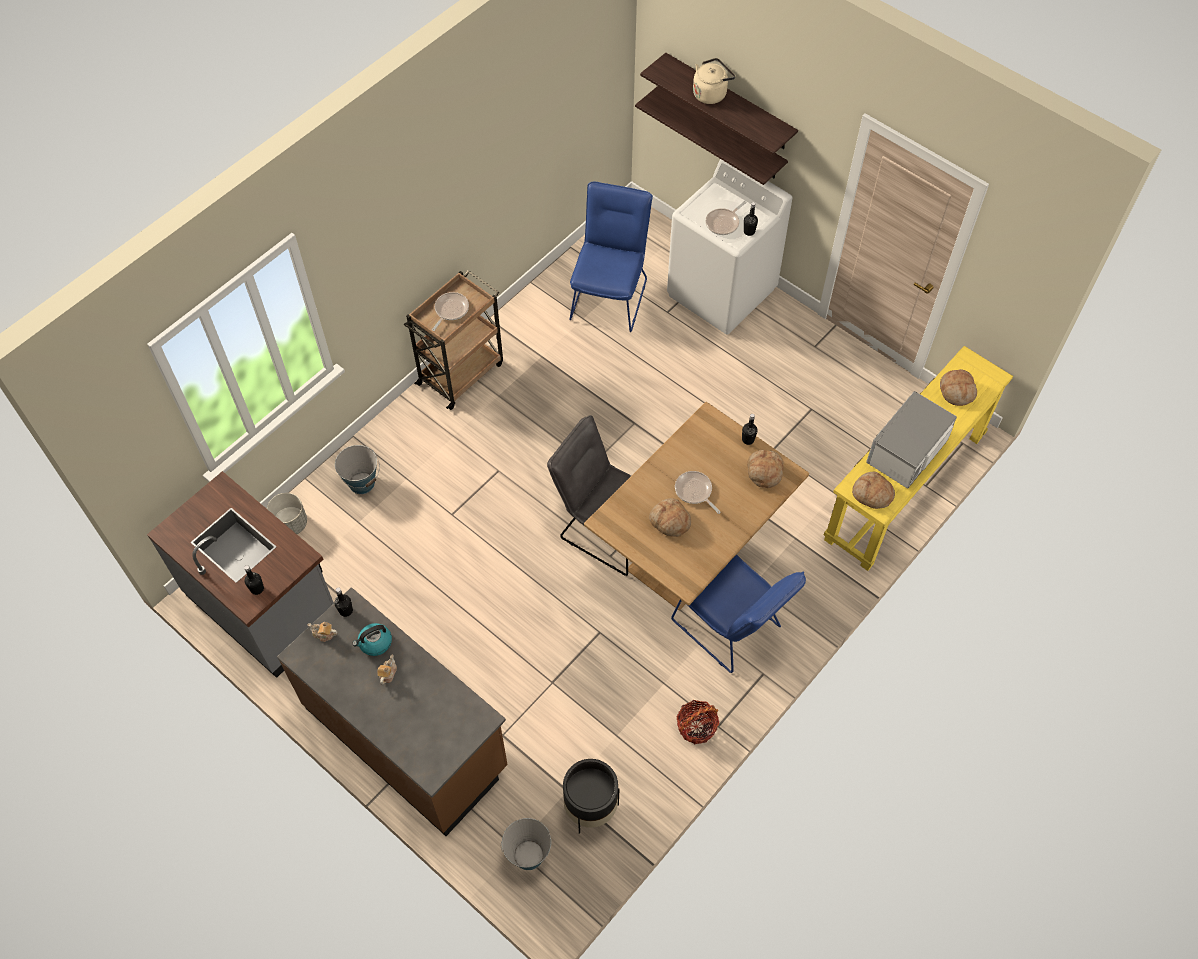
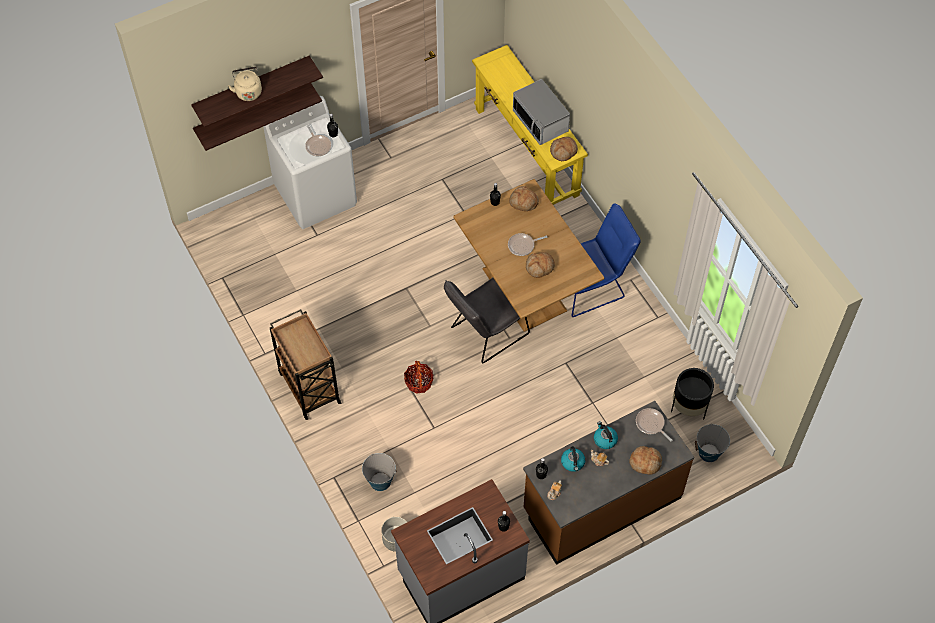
camera: 70 degrees left, 0 degrees up
(422, 671) = (604, 439): none -> kettle
(450, 310) = (301, 346): frying pan -> frying pan (651, 424)
(610, 294) = (282, 265): blue chair -> none
(696, 727) = (654, 329): basket -> basket (419, 382)
(957, 391) = (506, 77): bread -> bread (645, 462)

